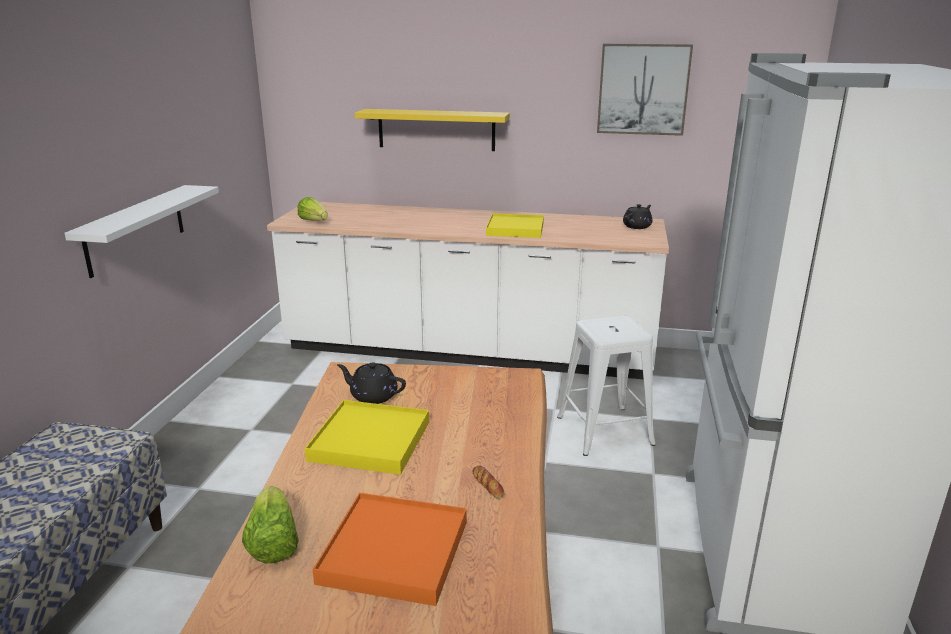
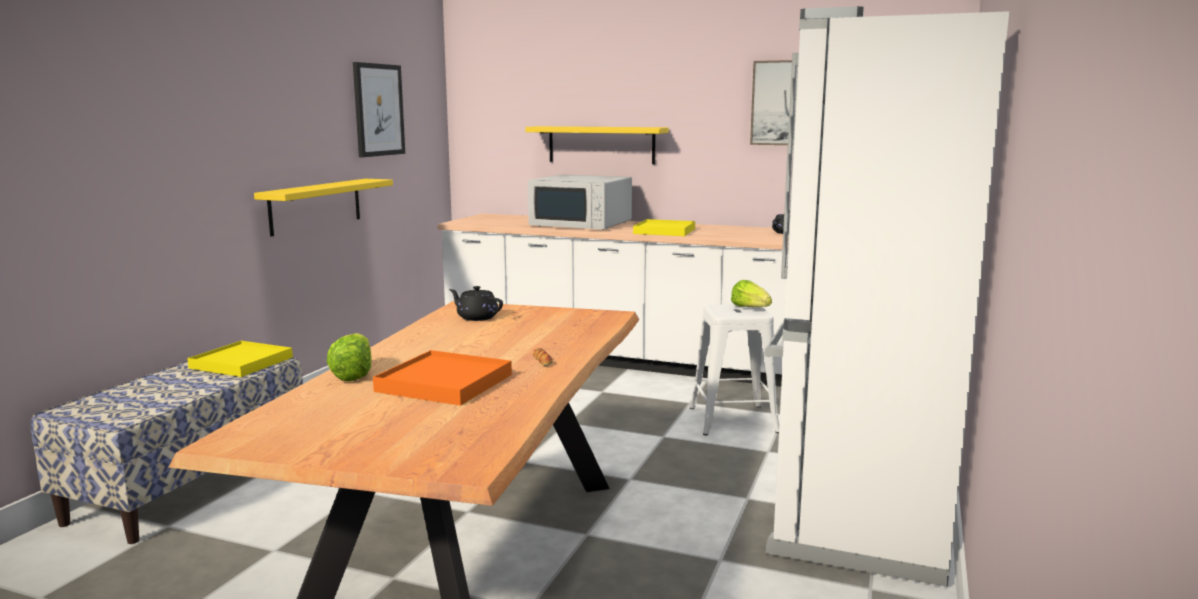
camera: 10 degrees right, 10 degrees down
(135, 229) = (316, 206): white shelf -> yellow shelf
(190, 103) = (378, 110): none -> picture
(314, 221) = (480, 223): lettuce -> lettuce (750, 308)
(370, 441) = (459, 337): yellow tray -> yellow tray (241, 363)
(423, 219) = (582, 224): none -> white microwave

